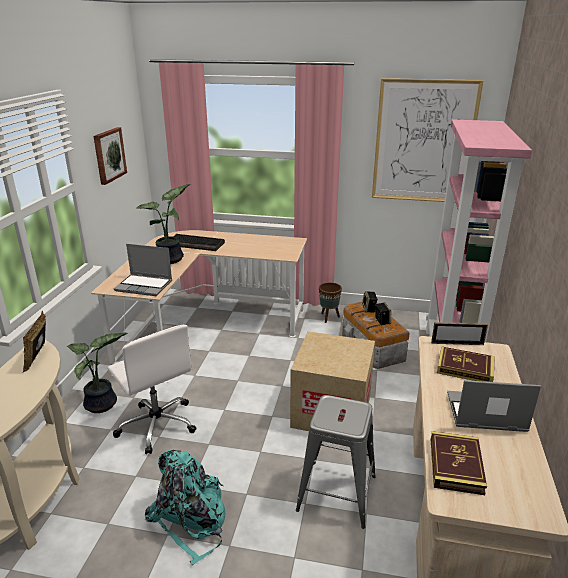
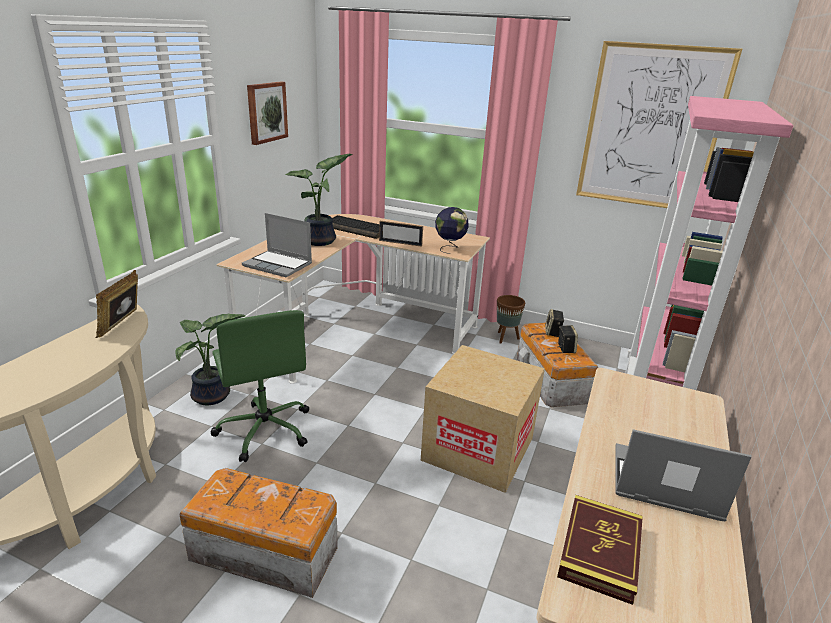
camera: 10 degrees right, 0 degrees up
(157, 424) = (265, 429): white office chair -> green office chair
(191, 519) = (264, 551): turquoise backpack -> storage box
(279, 252) = (450, 248): none -> globe
(337, 493) = (456, 554): grey stool -> none
(457, 343) = (648, 384): picture frame -> picture frame (400, 243)
(465, 368) = (650, 417): book -> none

